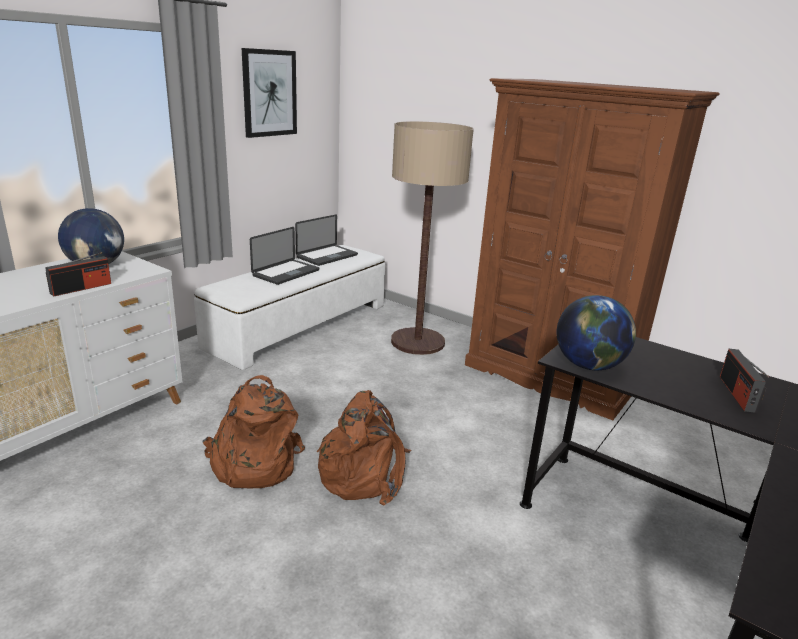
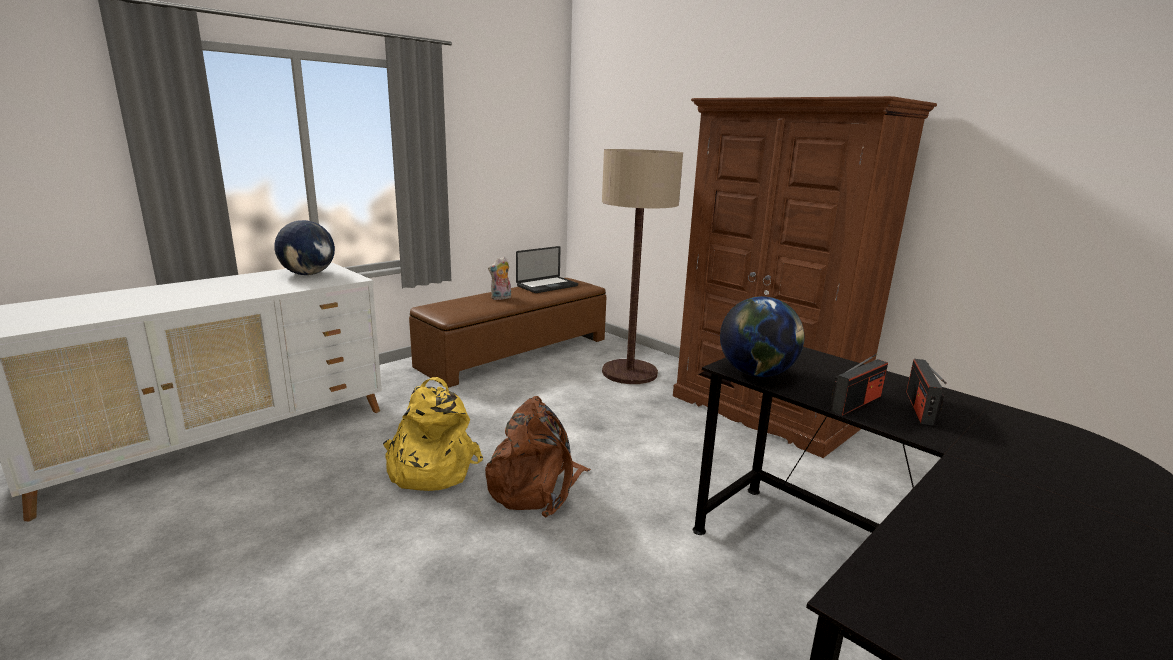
camera: 10 degrees right, 5 degrees down
(81, 288) = (285, 289): radio -> radio (856, 403)
(253, 463) = (429, 469): brown backpack -> yellow backpack
(269, 93) = (495, 128): picture -> none
(286, 273) = (501, 298): laptop -> plush toy
(300, 325) = (515, 352): white bench -> brown bench

